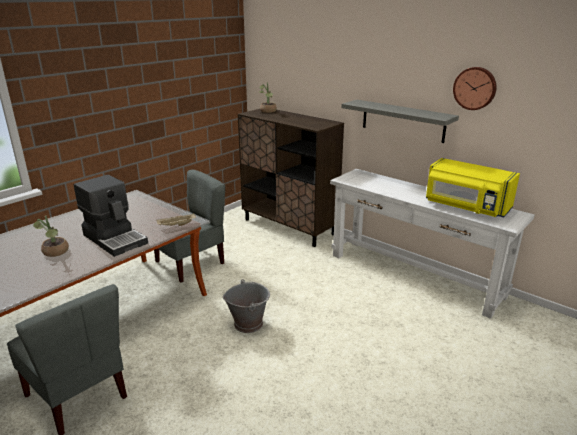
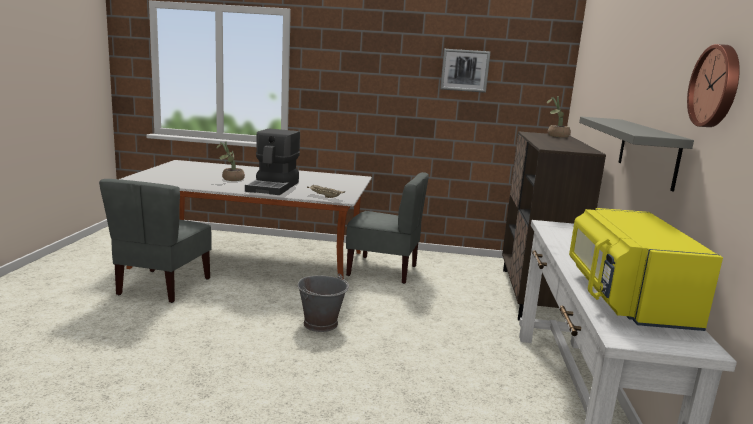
camera: 55 degrees right, 10 degrees down
(178, 70) = (464, 70): none -> picture

